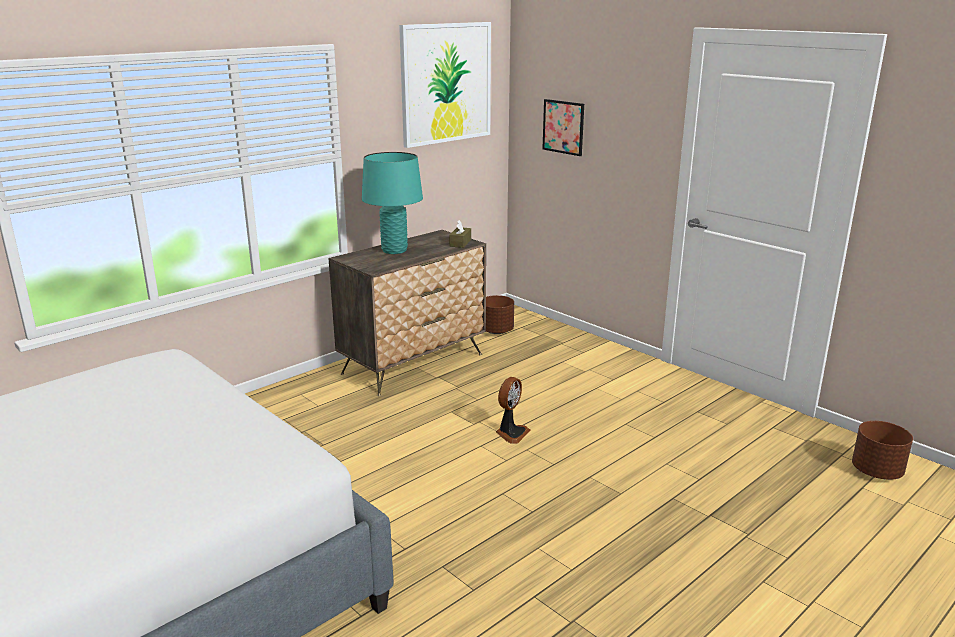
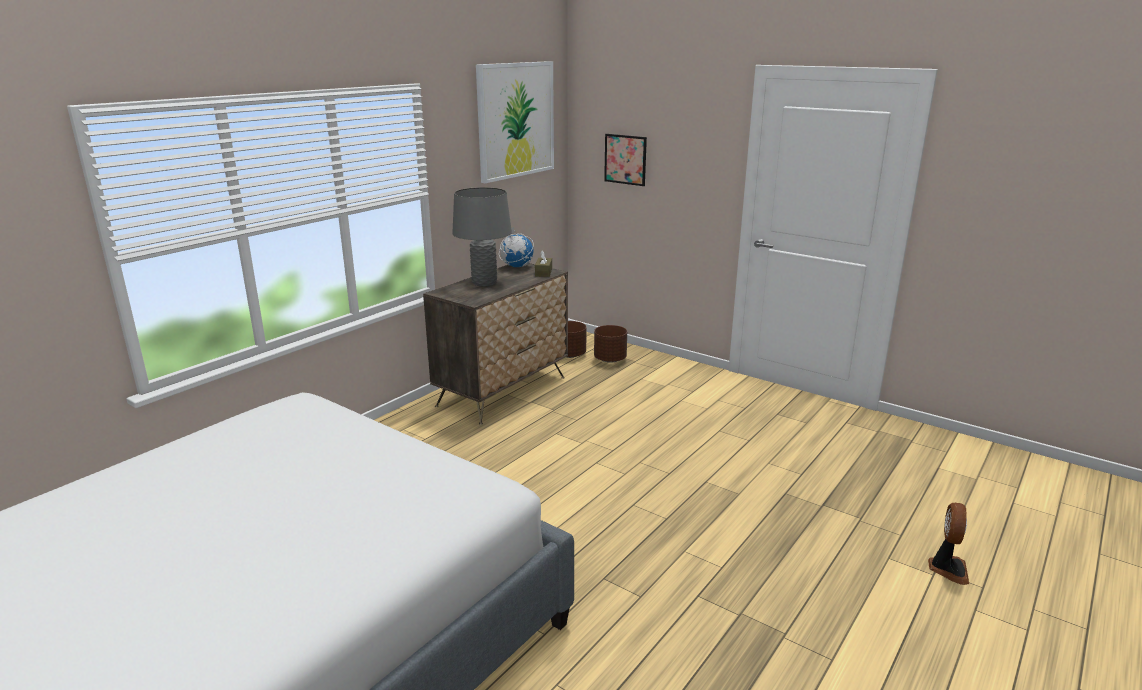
camera: 10 degrees left, 0 degrees up
(394, 250) = (484, 283): turquoise table lamp -> grey table lamp
(436, 235) = (516, 266): none -> globe
(511, 433) = (619, 448): fan -> fan (947, 569)
(876, 472) = (944, 453): brown planter -> brown planter (610, 359)

